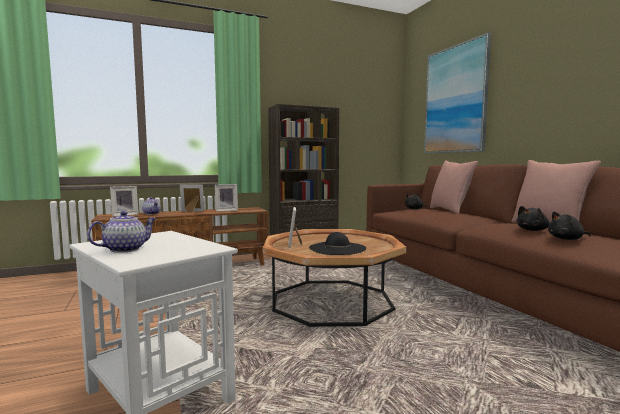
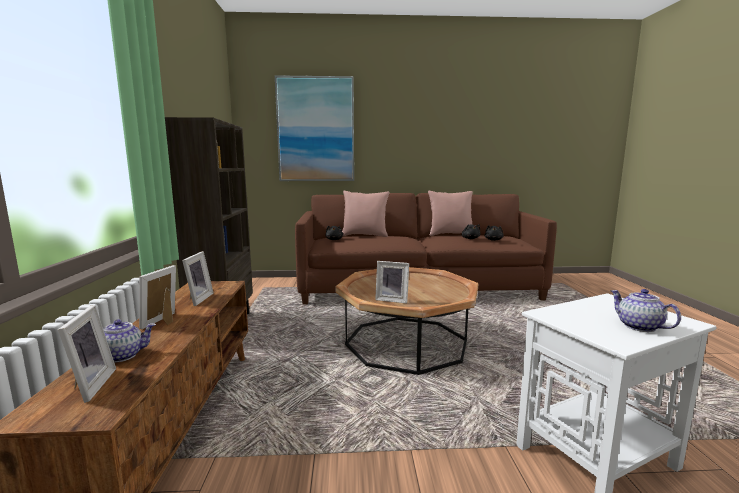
camera: 70 degrees left, 5 degrees up
(337, 248) = (423, 289): black hat -> none

